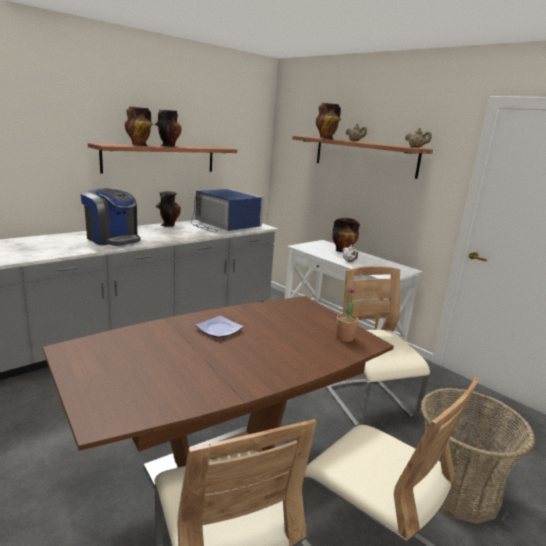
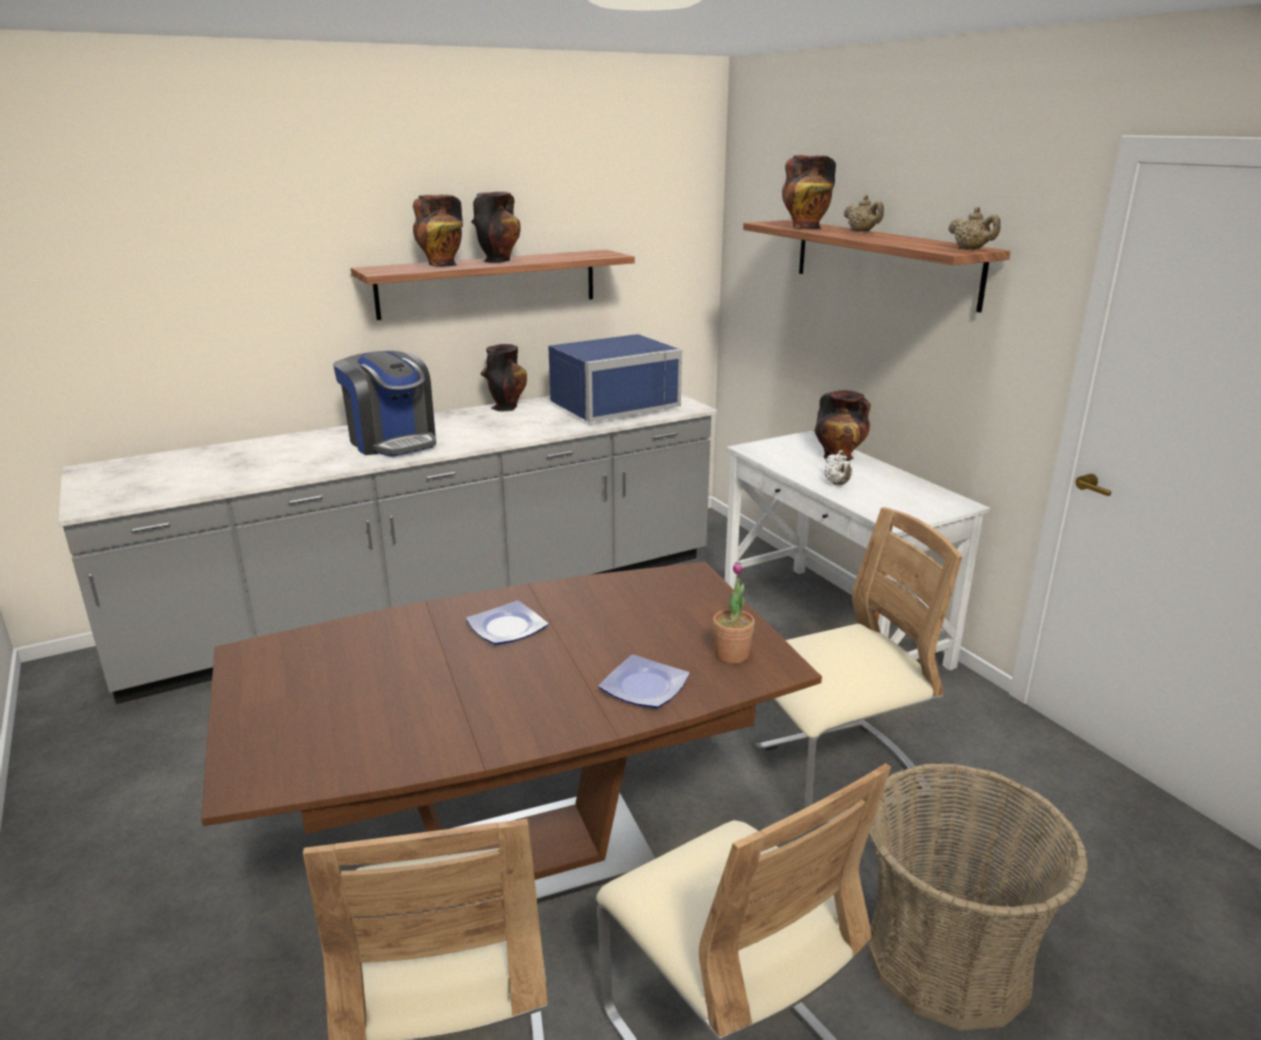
camera: 15 degrees right, 5 degrees up
(224, 225) = (611, 405): blue microwave -> blue microwave turned 90 degrees clockwise
(310, 355) = (645, 688): none -> plate
(369, 404) = (836, 773): beige chair -> beige chair turned 75 degrees clockwise

